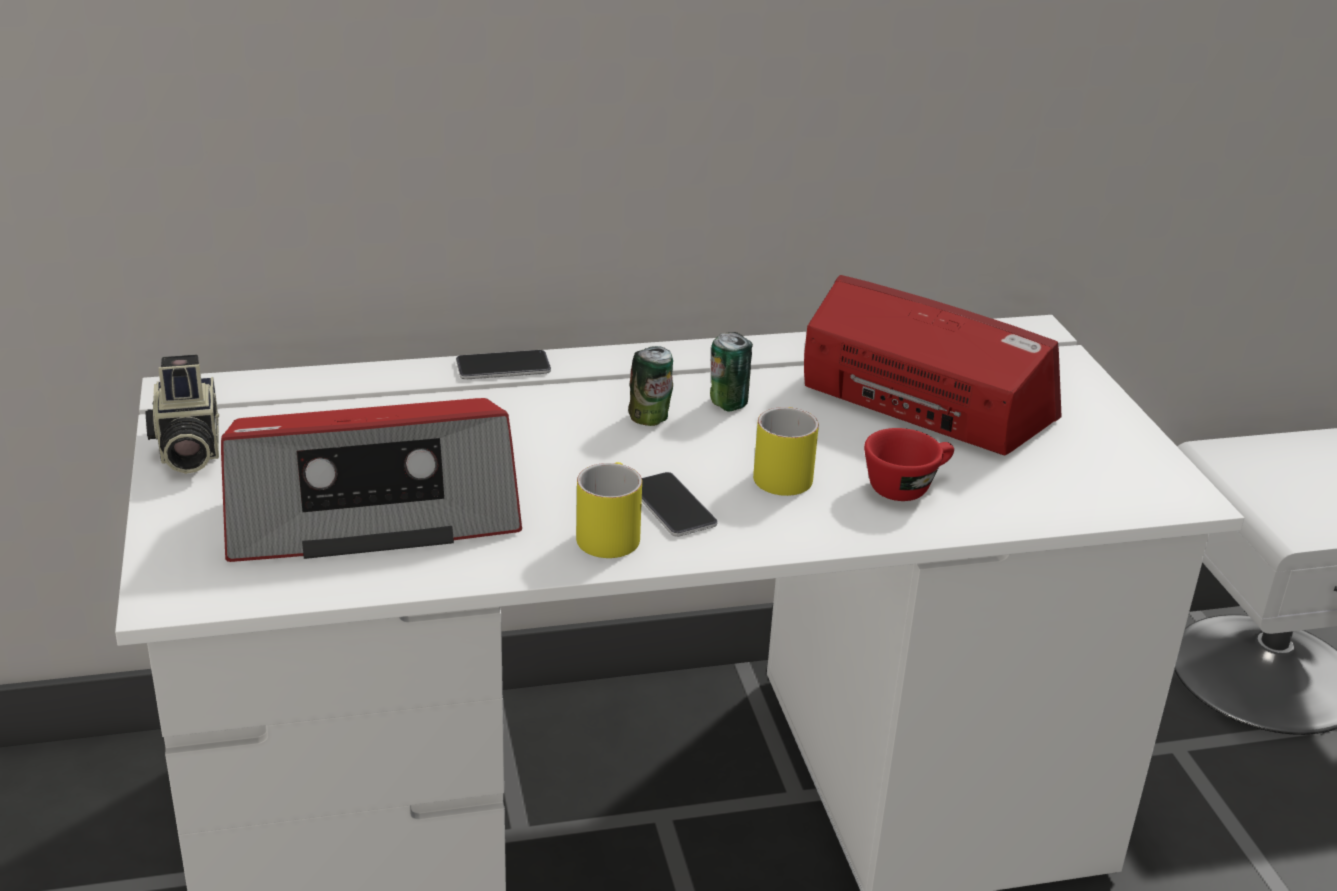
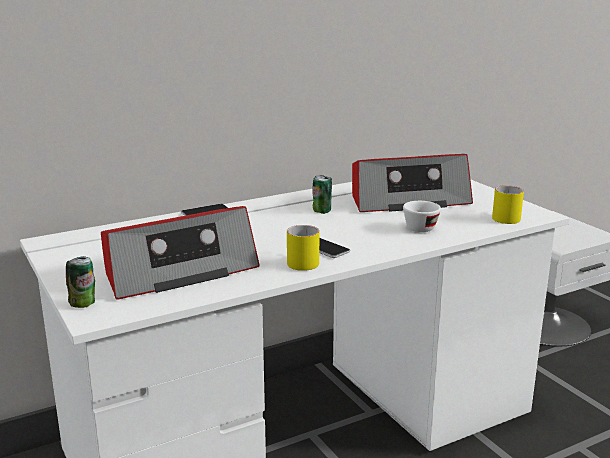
camera: 15 degrees left, 10 degrees down
(187, 450) = (63, 262): camera -> none
(650, 419) = (290, 220): can -> can (83, 304)
(781, 473) = (364, 230): yellow mug -> yellow mug (502, 217)
(907, 486) = (423, 227): red cup -> white cup
(923, 404) = (408, 200): radio -> radio turned 150 degrees clockwise

